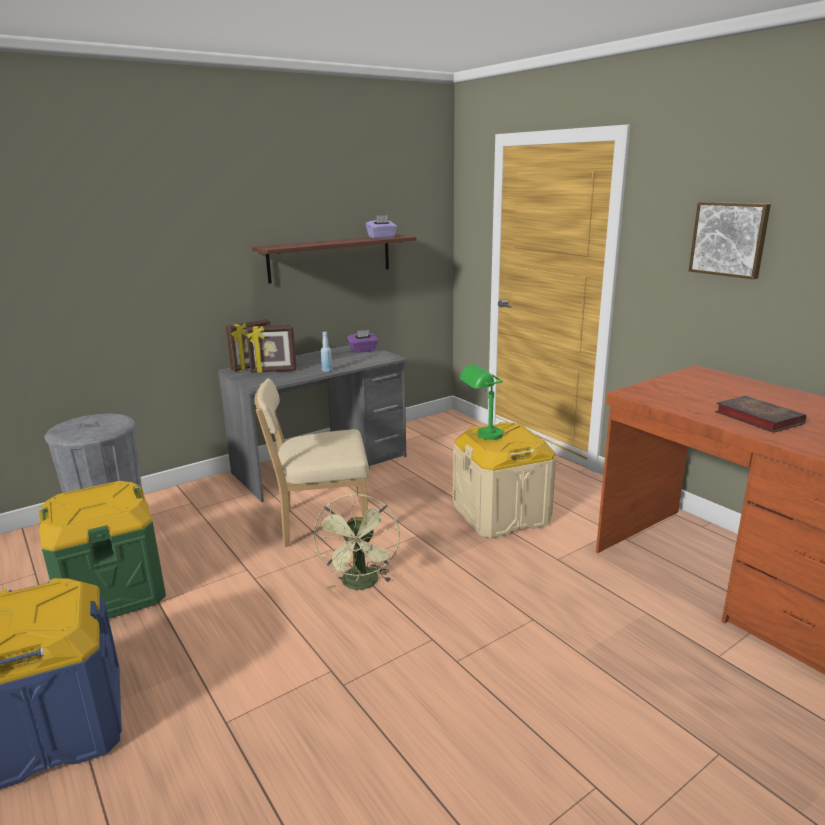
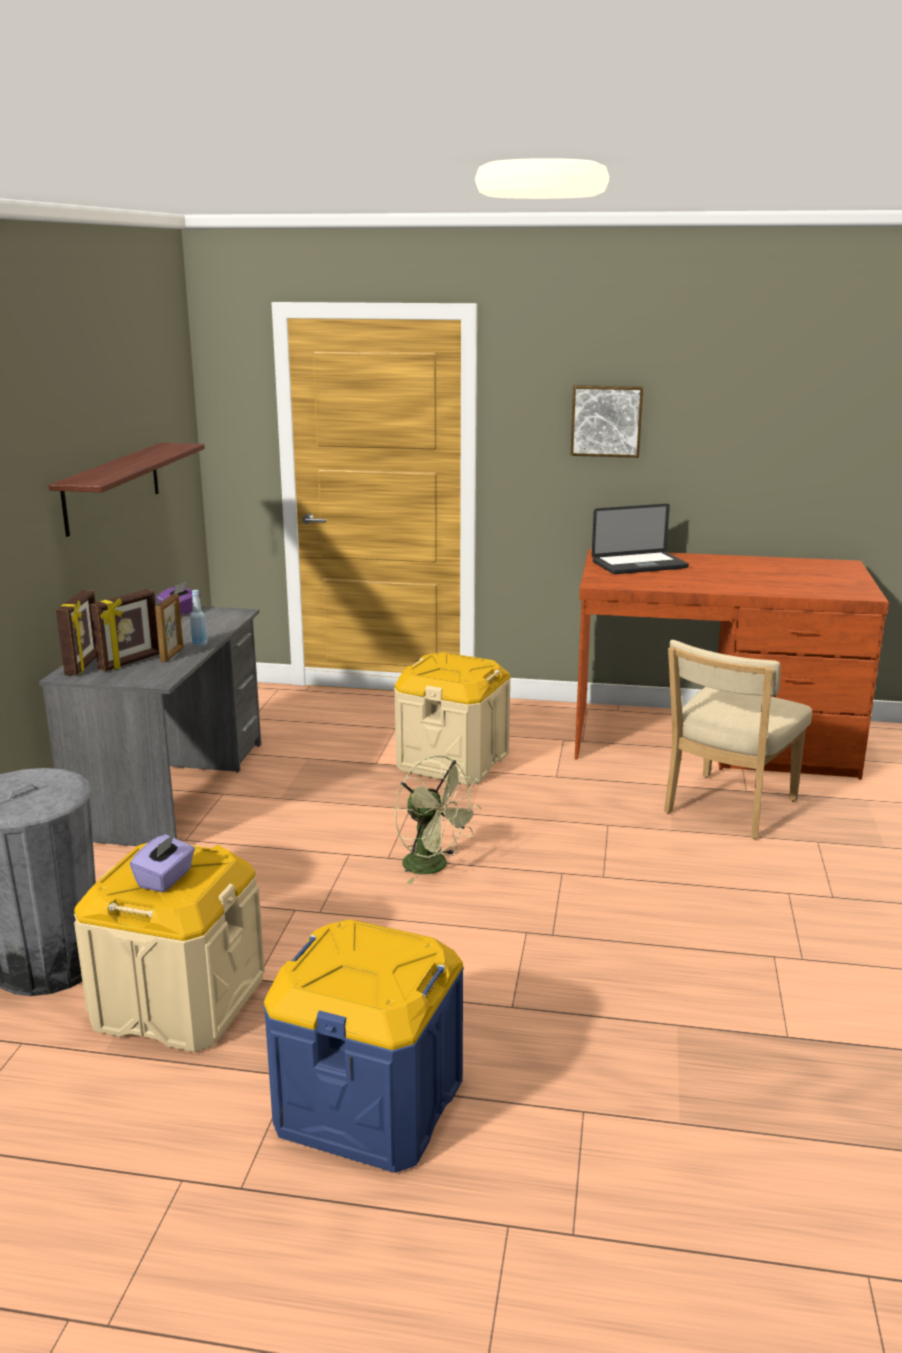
camera: 45 degrees left, 0 degrees up
(111, 592) = (178, 1001): green storage box -> beige storage box
(300, 373) = (172, 655): none -> picture frame
(320, 523) = (290, 840): beige chair -> beige chair (726, 809)
(381, 237) = (167, 449): purple tissue box -> purple tissue box (165, 879)
(482, 436) = (435, 673): green table lamp -> none
(711, 387) = (639, 565): none -> laptop
(756, 418) = (710, 580): book -> none

